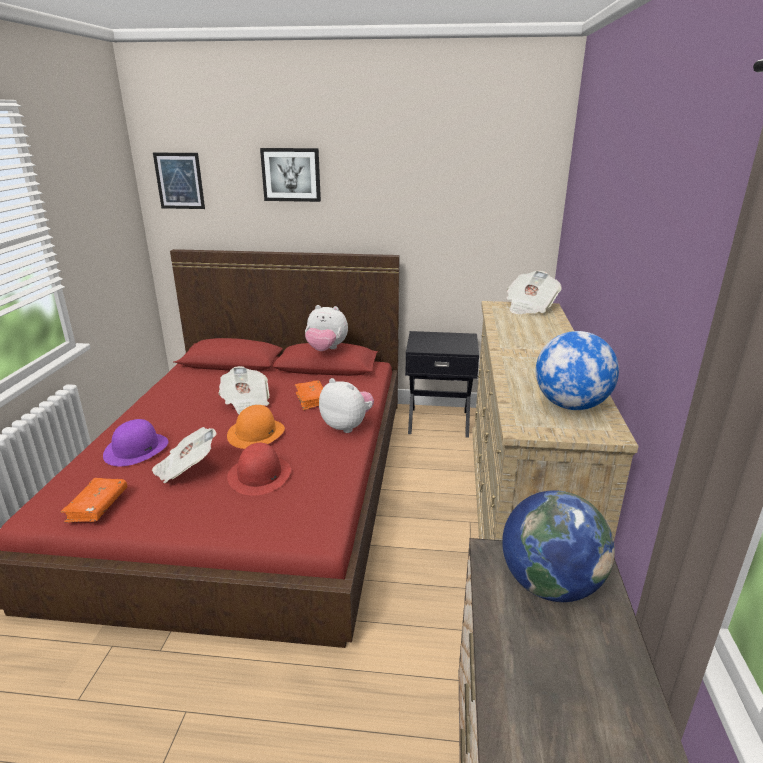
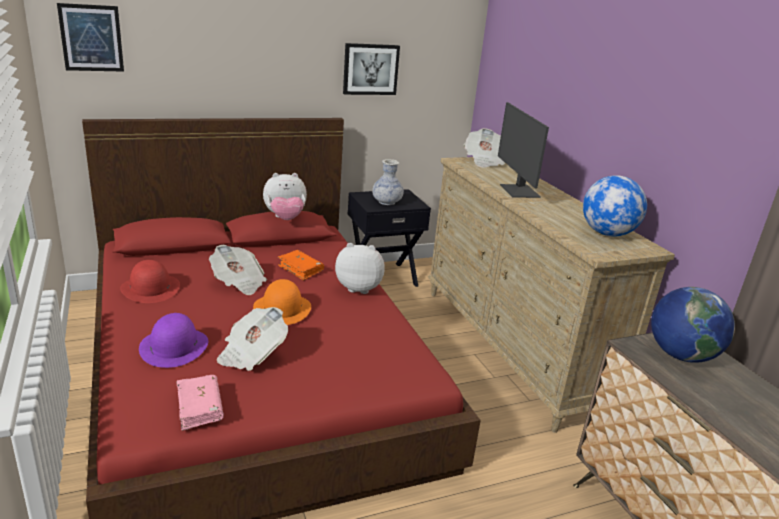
camera: 30 degrees left, 0 degrees up
(97, 506) = (200, 408): orange book -> pink book
(259, 475) = (327, 345): red hat -> red hat (150, 288)
(291, 174) = (230, 35): picture -> picture (370, 69)
(437, 344) = (387, 202): none -> vase
(523, 343) = (518, 191): none -> monitor

